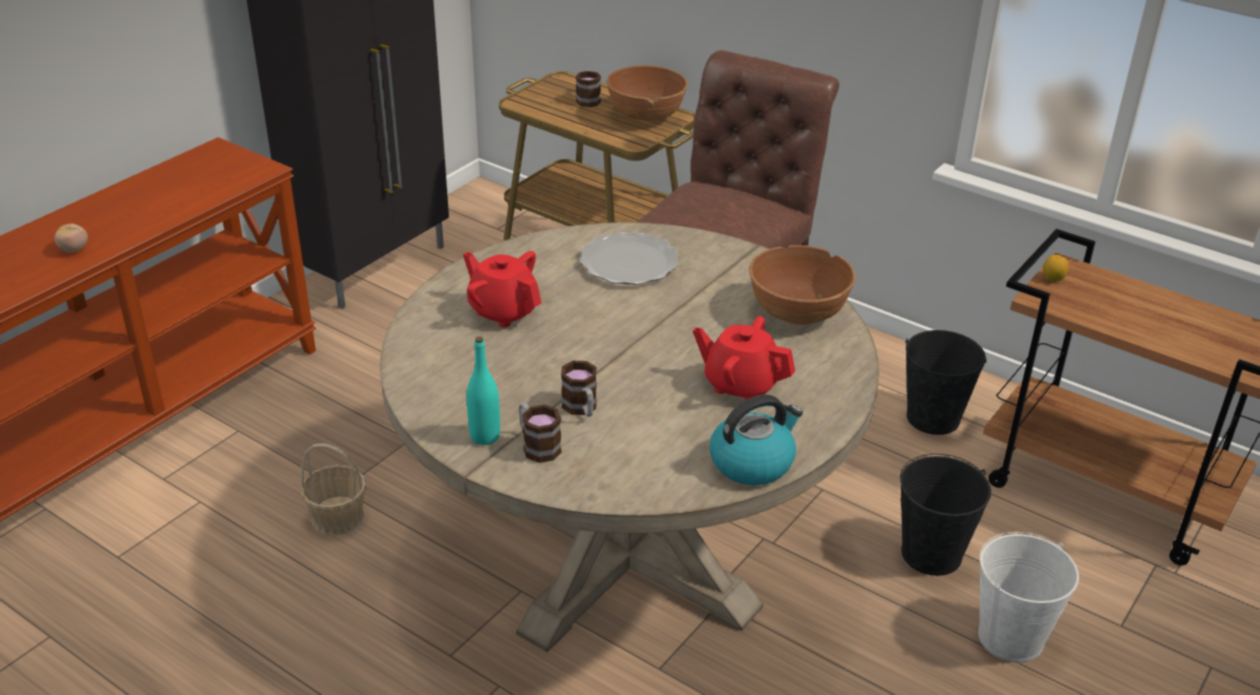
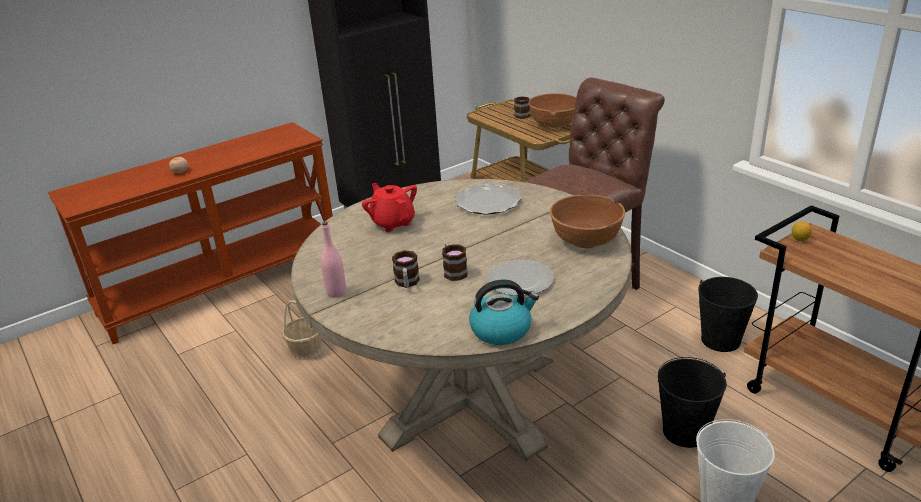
camera: 20 degrees right, 5 degrees down
(485, 436) = (336, 293): turquoise bottle -> pink bottle
(537, 445) = (365, 302): mug -> mug (453, 271)
(741, 384) = (521, 280): red teapot -> plate

